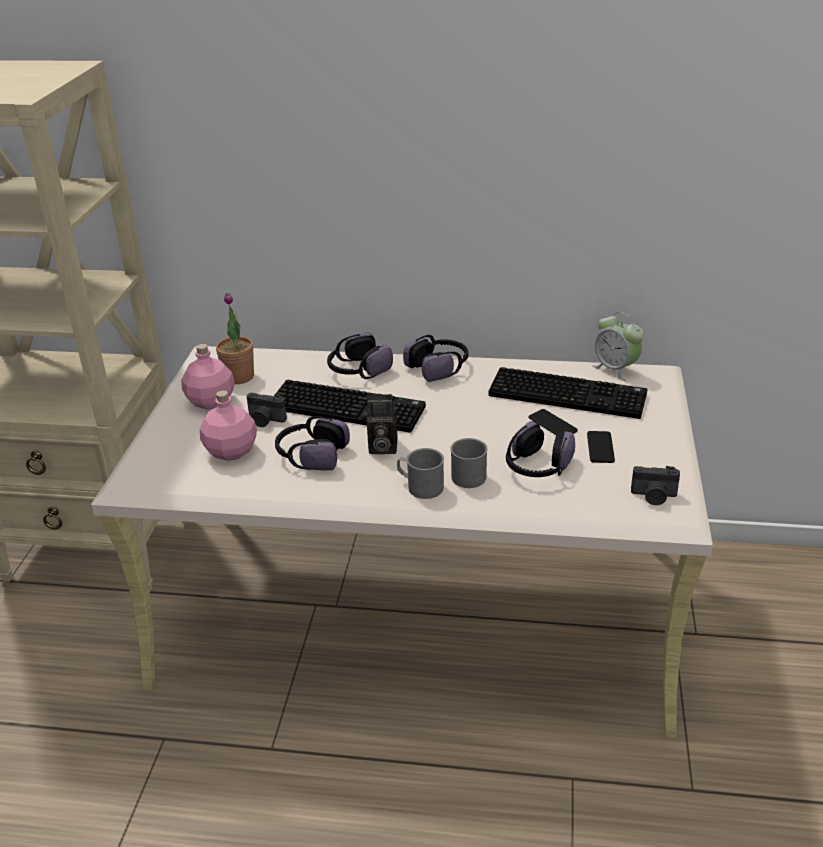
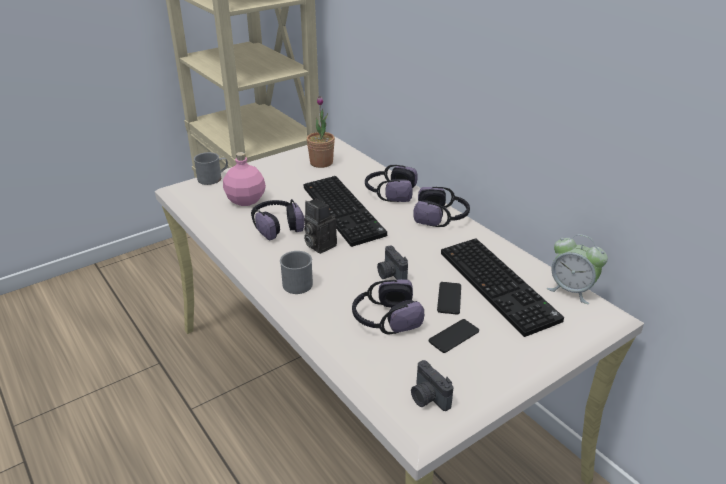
camera: 45 degrees right, 0 degrees up
(210, 402) = (284, 168): pink bottle -> none
(265, 420) = (290, 193): camera -> camera (390, 275)
(469, 474) = (336, 294): grey mug -> grey mug (213, 178)
(615, 369) = (571, 290): alarm clock -> alarm clock turned 60 degrees counterclockwise

